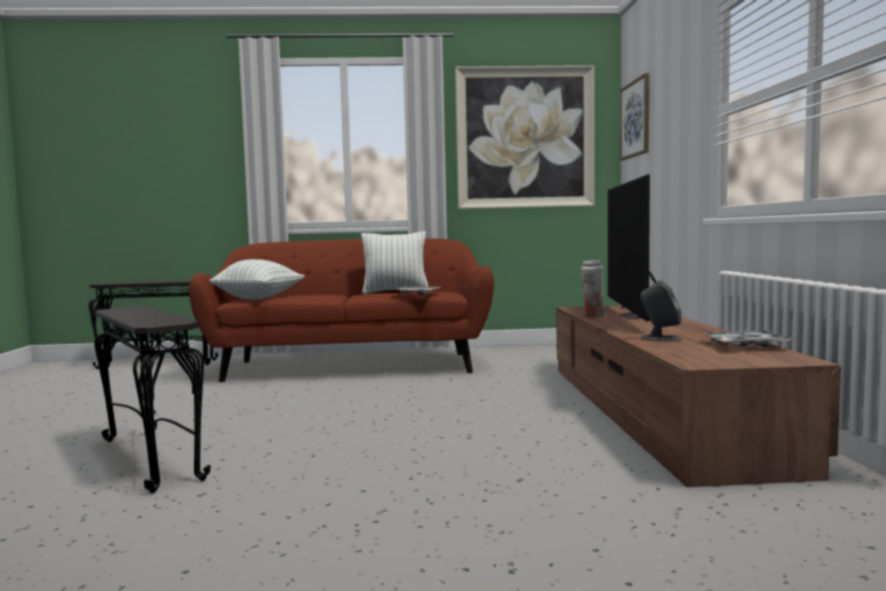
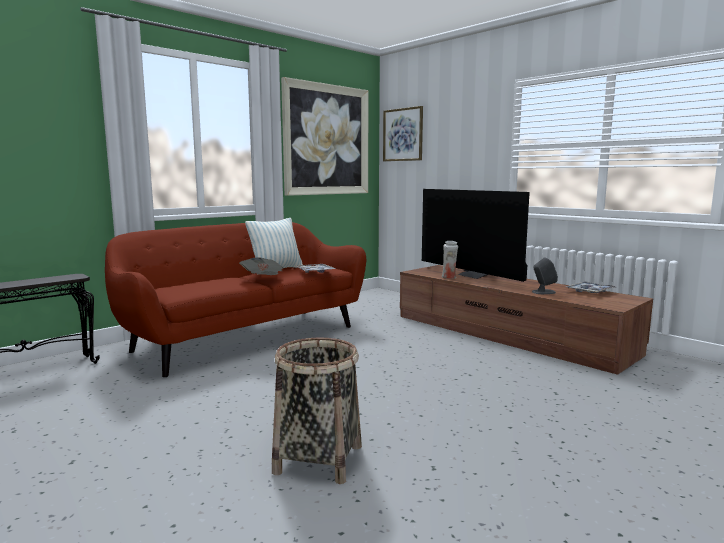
camera: 40 degrees left, 5 degrees up
(151, 459) = (318, 459): black side table -> basket
(257, 298) = (181, 290): pillow -> none
(349, 296) = (263, 279): none -> newspaper

